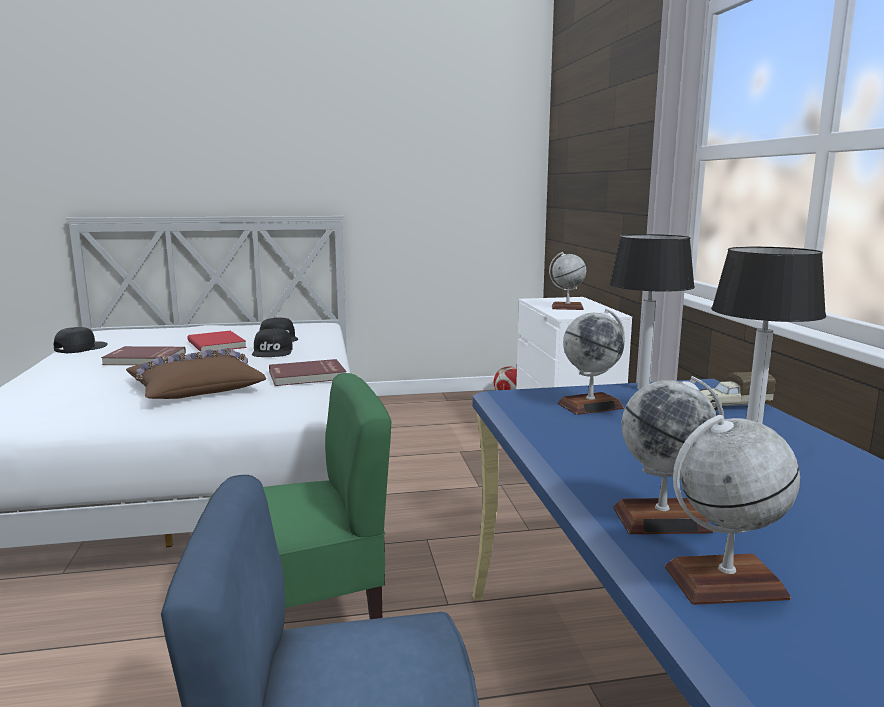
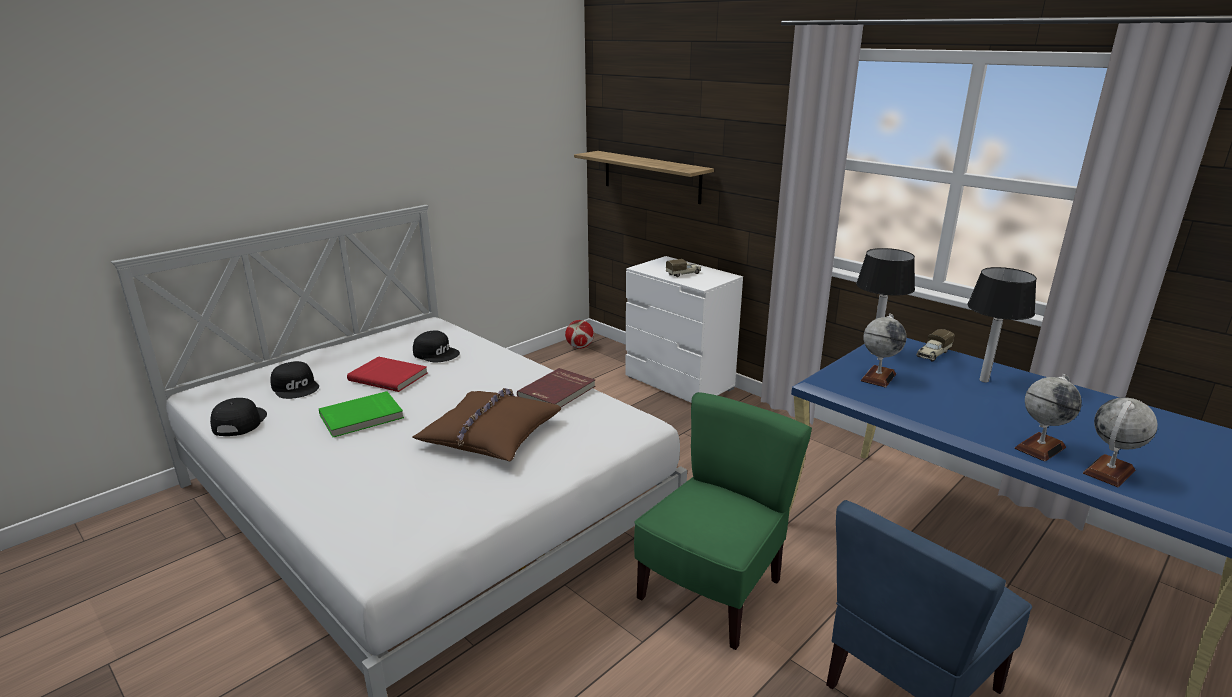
camera: 35 degrees left, 10 degrees up
(144, 359) = (362, 417): red book -> green book
(273, 351) = (466, 371): black cap -> black cap (296, 387)
(567, 307) = (684, 274): globe -> toy truck
(580, 206) = (651, 176): none -> shelf

